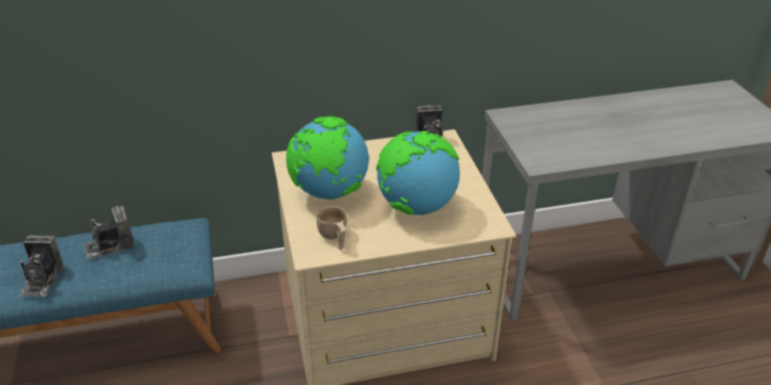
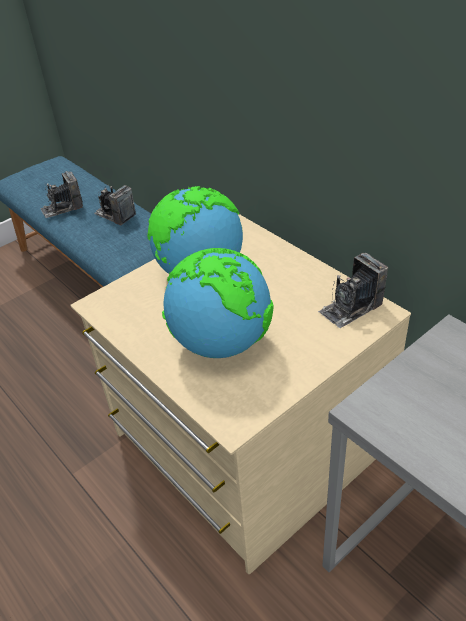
camera: 65 degrees right, 5 degrees up
(334, 238) = (129, 308): beige cup -> none

